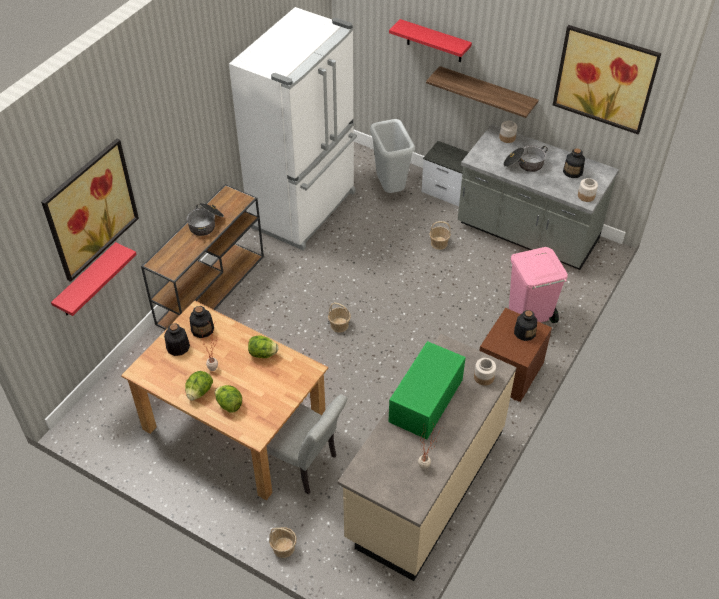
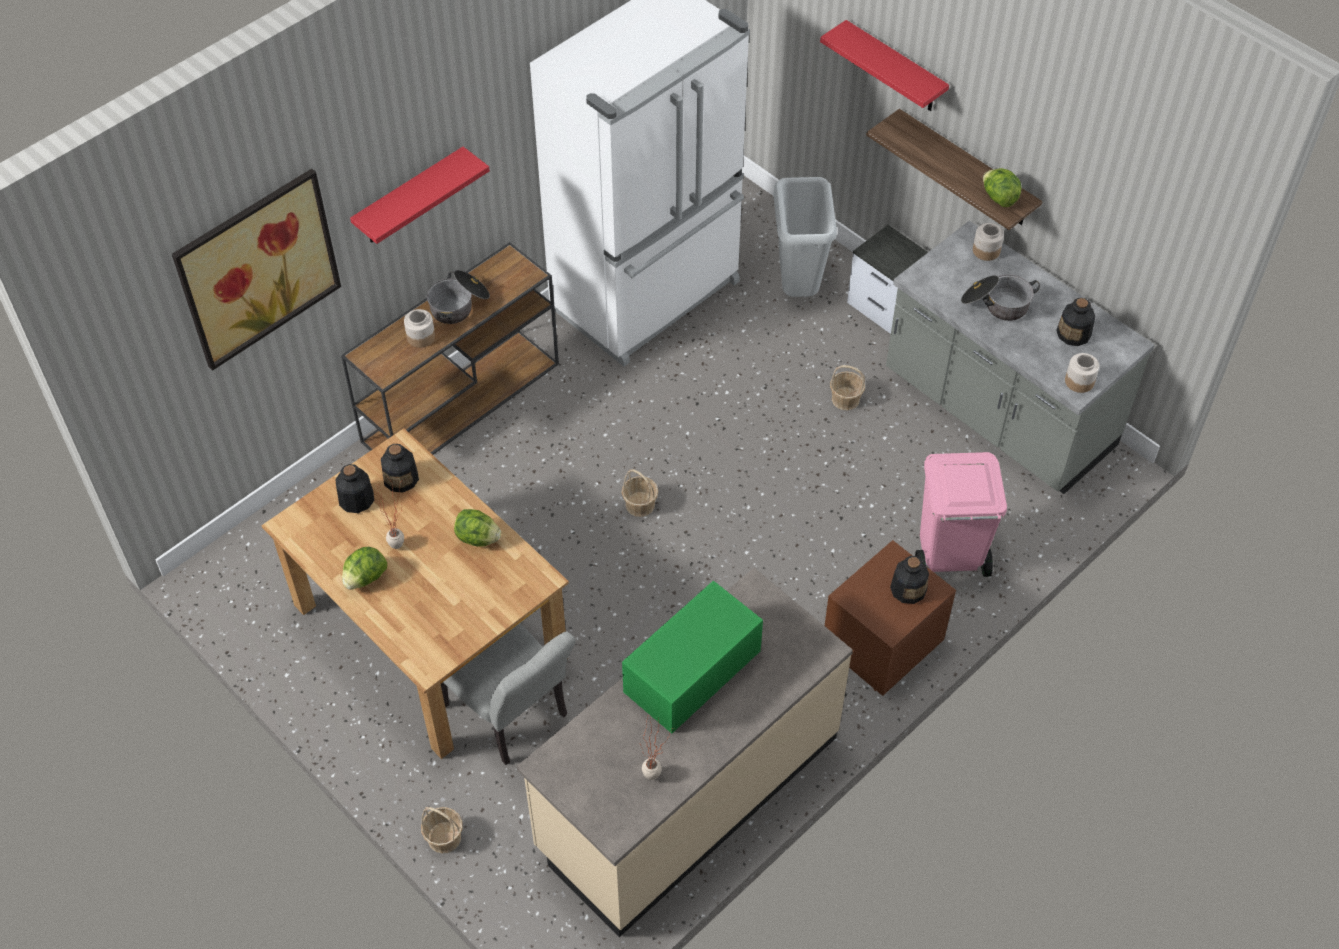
camera: 15 degrees right, 5 degrees up
(87, 281) = (243, 371): red shelf -> red shelf (410, 198)
(229, 404) = (403, 607): lettuce -> lettuce (999, 198)
(483, 377) = (795, 654): jar -> jar (420, 337)
(605, 79) = (1143, 196): picture -> none

